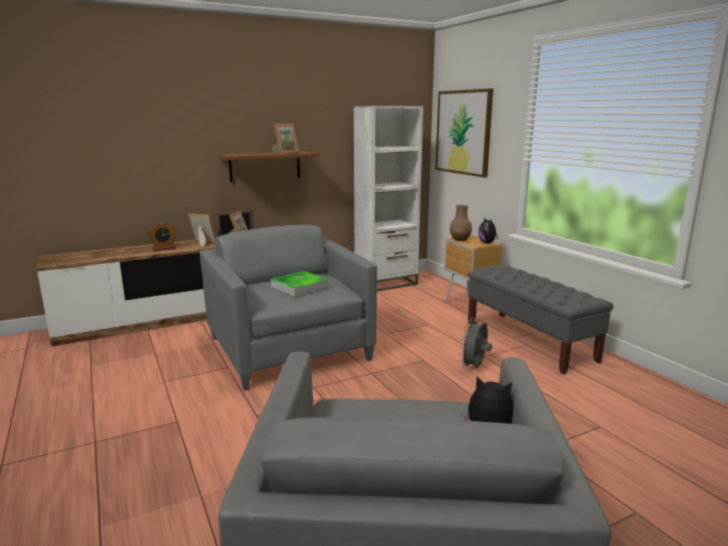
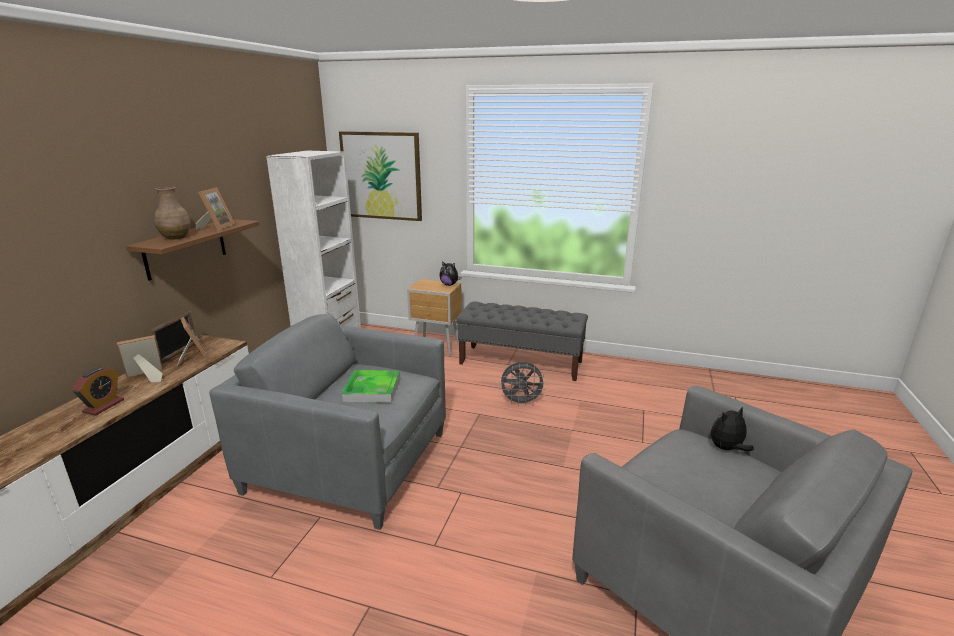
camera: 45 degrees left, 5 degrees up
(460, 239) = (422, 287): brown vase -> brown vase (176, 237)
(474, 367) = (521, 402): grey fan -> grey fan turned 75 degrees counterclockwise

